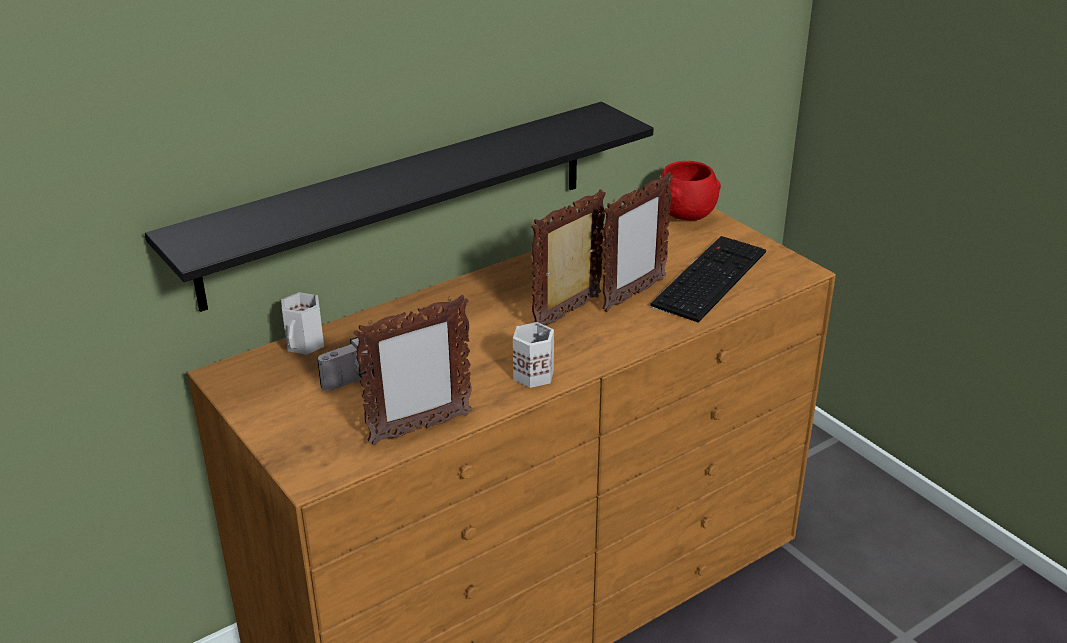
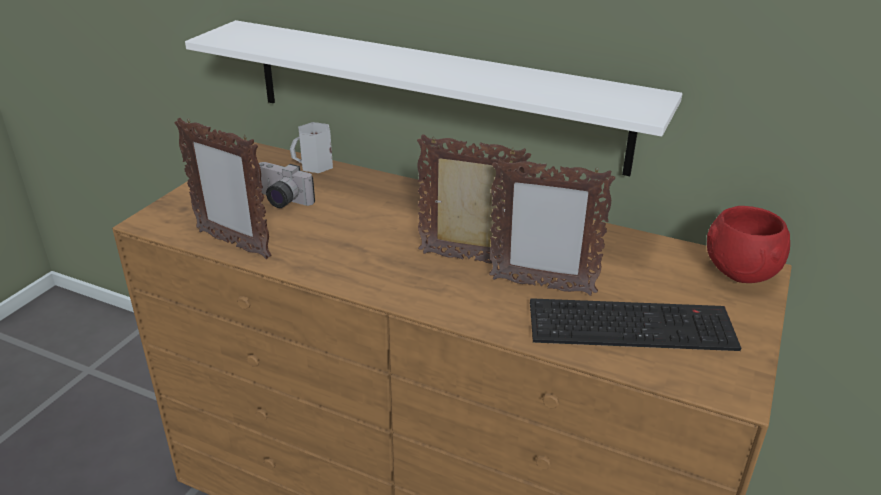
camera: 60 degrees right, 0 degrees up
(400, 202) = (433, 94): black shelf -> white shelf
(533, 374) = (353, 272): white mug -> none

